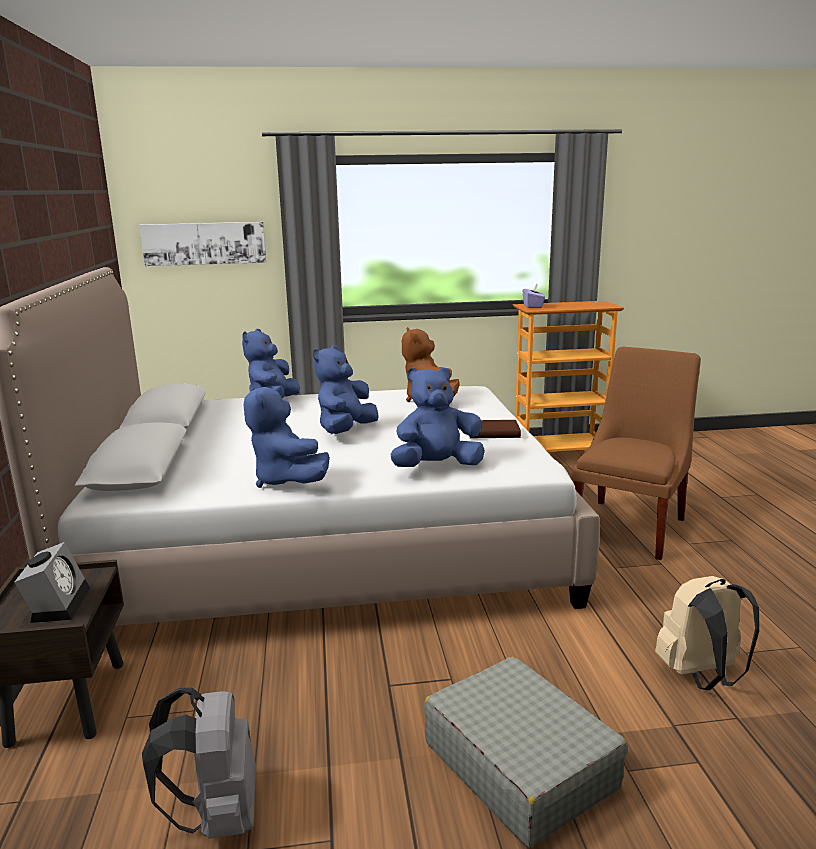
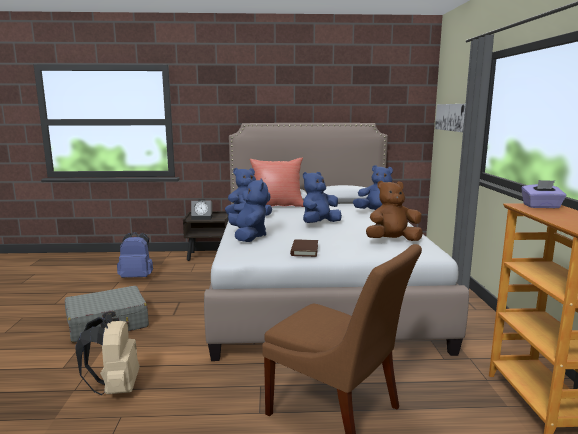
camera: 95 degrees right, 5 degrees down
(185, 465) = (277, 206): none -> red pillow
(216, 814) = (137, 277): grey backpack -> blue backpack
(346, 430) = (319, 224): blue plush toy -> blue plush toy turned 75 degrees counterclockwise

